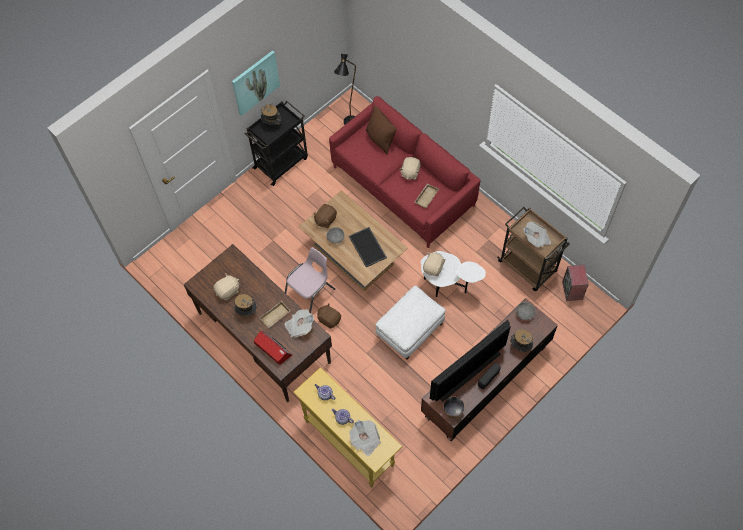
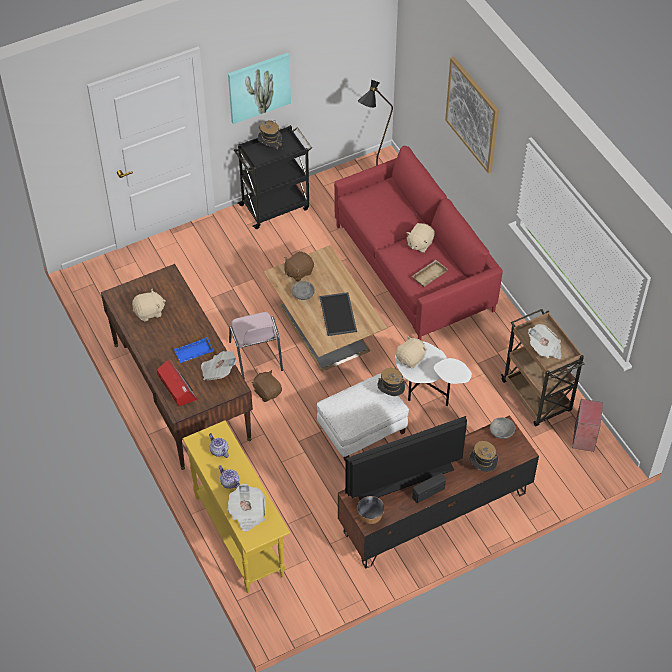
camera: 15 degrees right, 10 degrees down
(246, 311) = (162, 339): hat -> hat (390, 393)
(275, 316) = (194, 353): beige tray -> blue tray
(311, 292) = (256, 357): pink chair -> pink chair turned 105 degrees clockwise
(380, 139) = (397, 199): brown pillow -> none
(433, 67) = (472, 114): none -> picture

